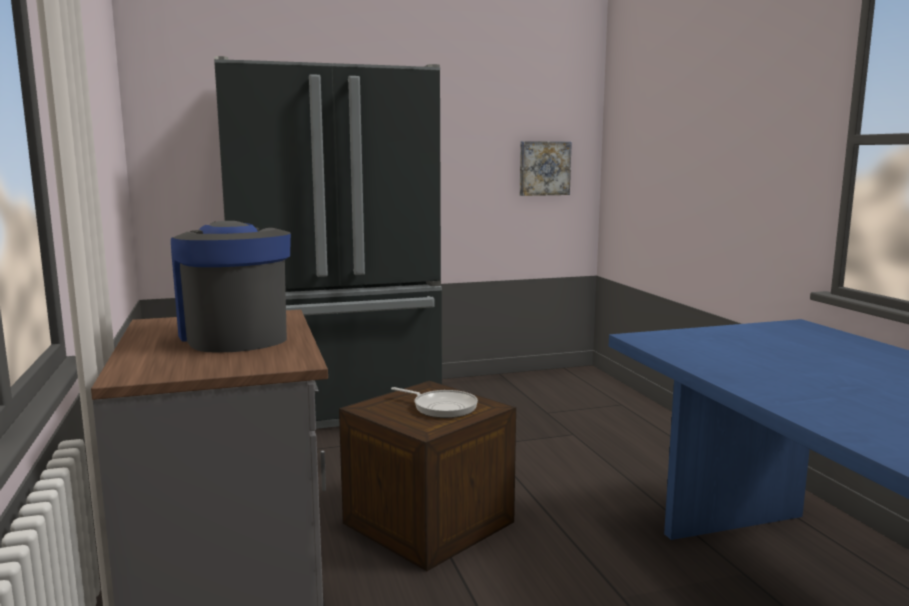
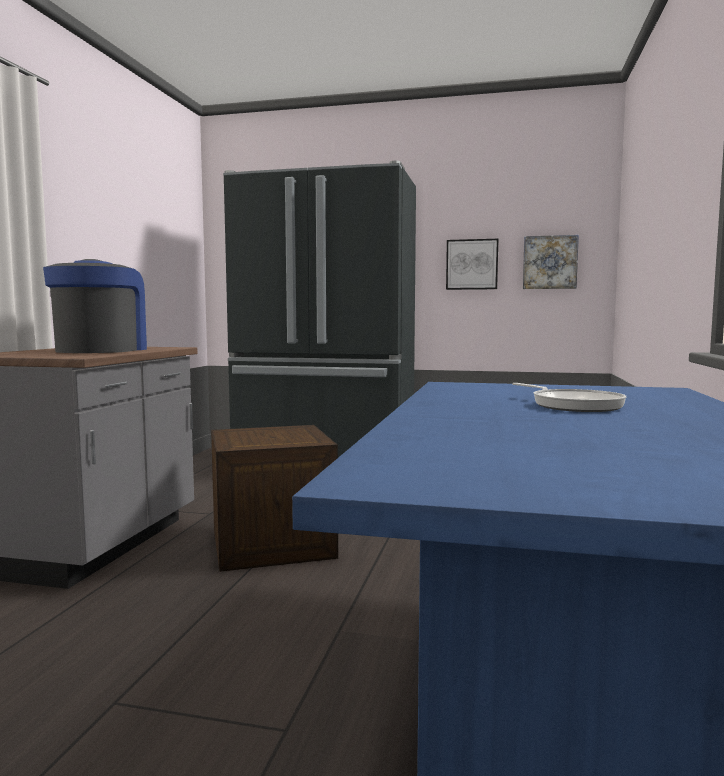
camera: 30 degrees right, 5 degrees down
(442, 407) = (280, 437): frying pan -> frying pan (573, 405)
(470, 169) = (472, 264): none -> picture

